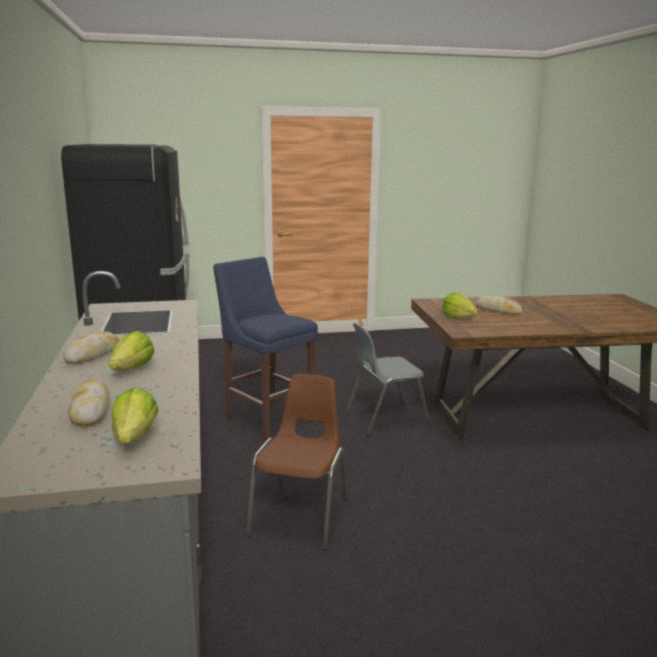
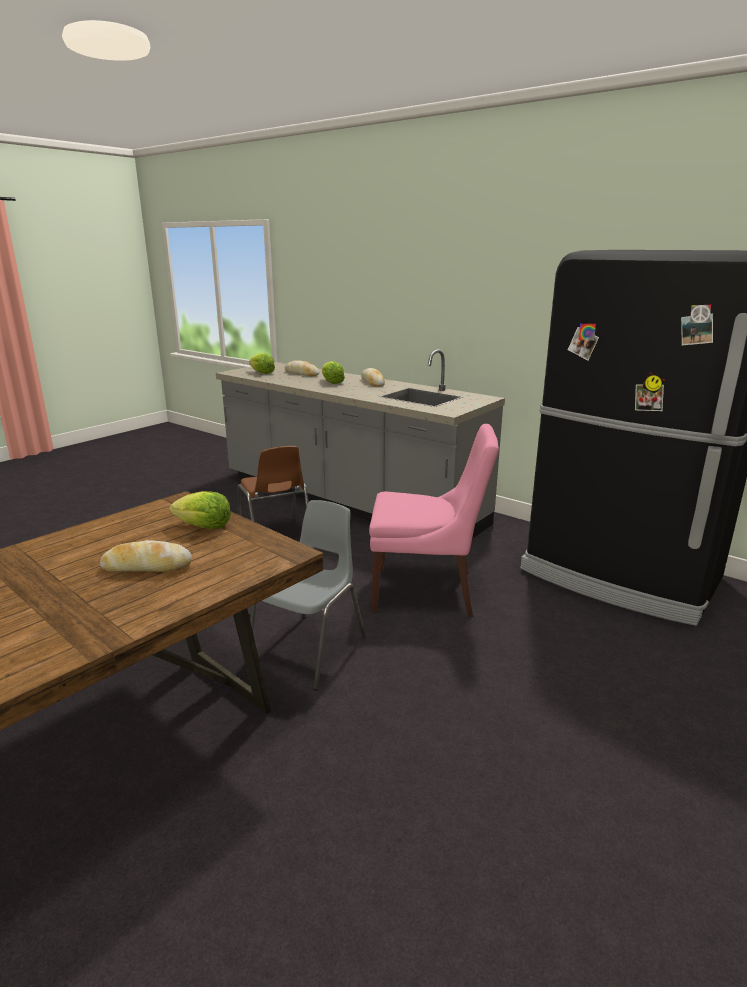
camera: 140 degrees right, 5 degrees up
(267, 419) = (427, 591): blue stool -> pink chair

